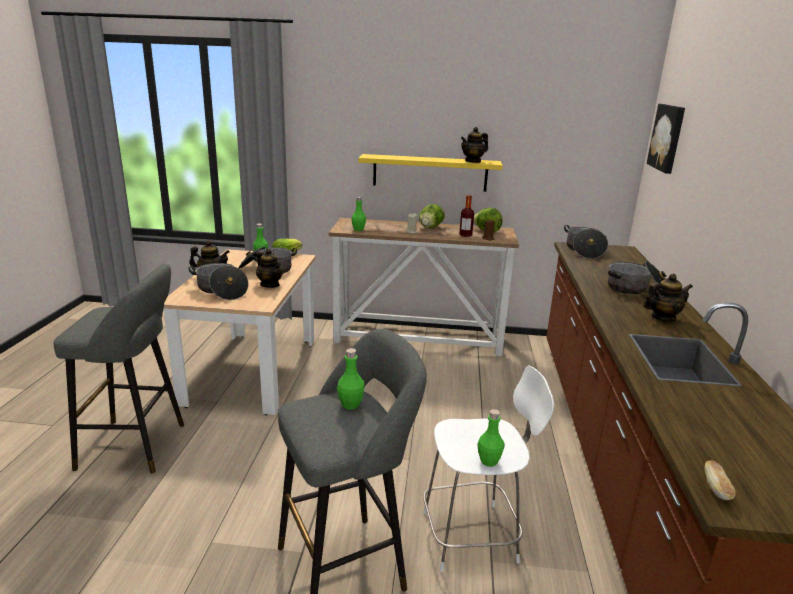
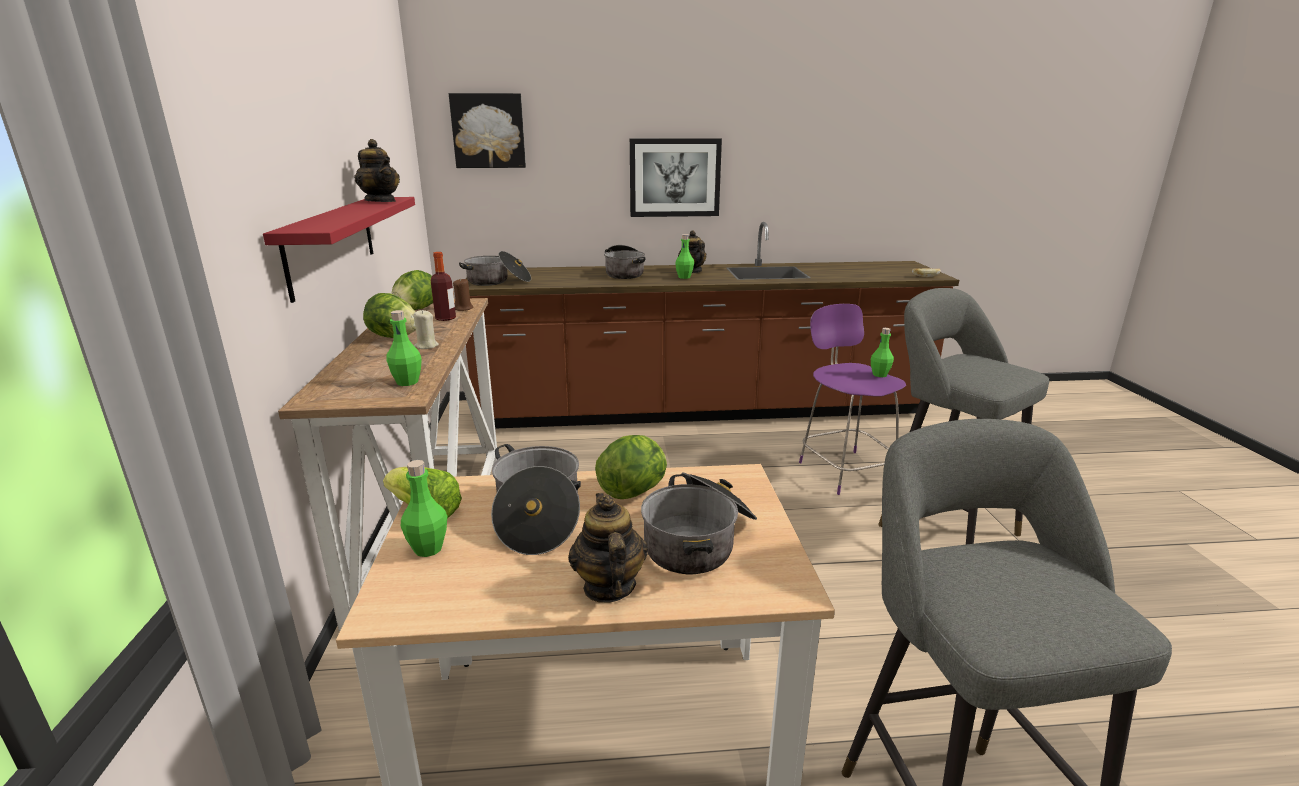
camera: 100 degrees left, 0 degrees up
(270, 285) = (634, 491): teapot -> lettuce
(350, 404) = (958, 365): green bottle -> green bottle (684, 277)
(430, 173) = (332, 243): yellow shelf -> red shelf
(473, 536) = (844, 470): white stool -> purple stool
(730, 218) = (674, 177): none -> picture

